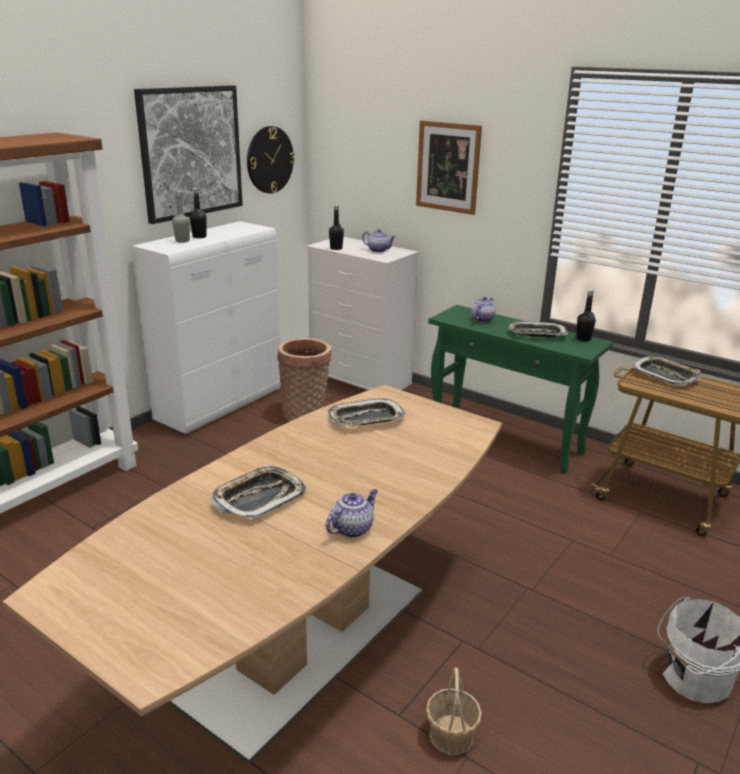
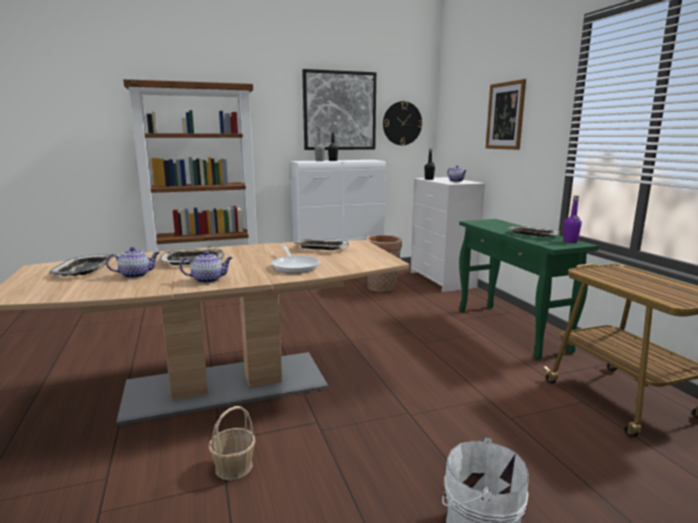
camera: 35 degrees right, 10 degrees down
(399, 466) = (295, 266): none -> frying pan
(482, 319) = (501, 225): teapot -> teapot (136, 275)
(583, 339) = (570, 241): black bottle -> purple bottle
(665, 375) = (629, 272): tray -> tray (85, 270)

